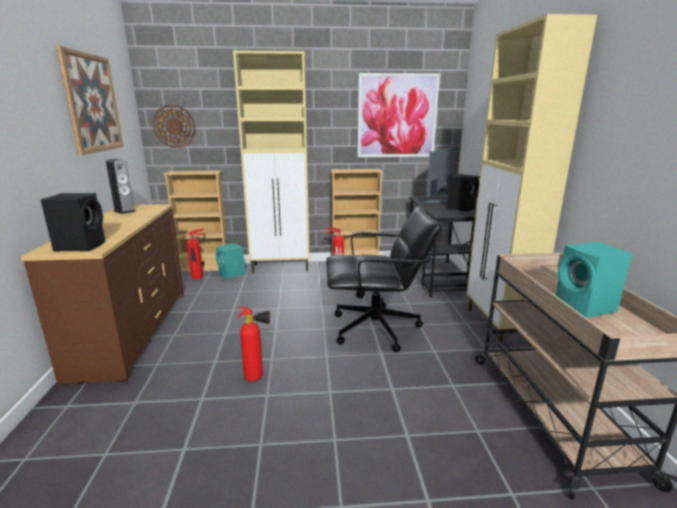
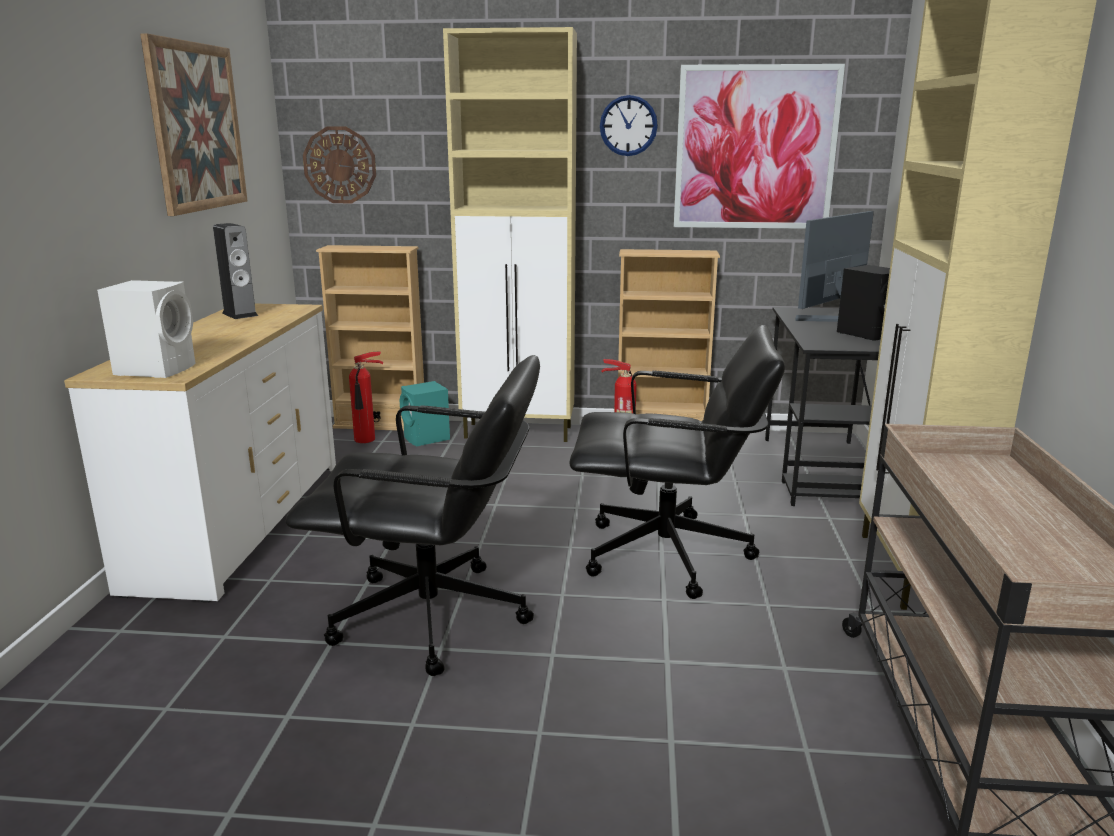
camera: 10 degrees right, 0 degrees up
(82, 246) = (158, 369): black speaker -> white speaker
(132, 330) = (240, 522): brown dresser -> white dresser
(258, 377) = (432, 618): fire extinguisher -> black office chair
(332, 104) = (628, 125): none -> wall clock
(585, 308) = (1020, 533): turquoise speaker -> none

